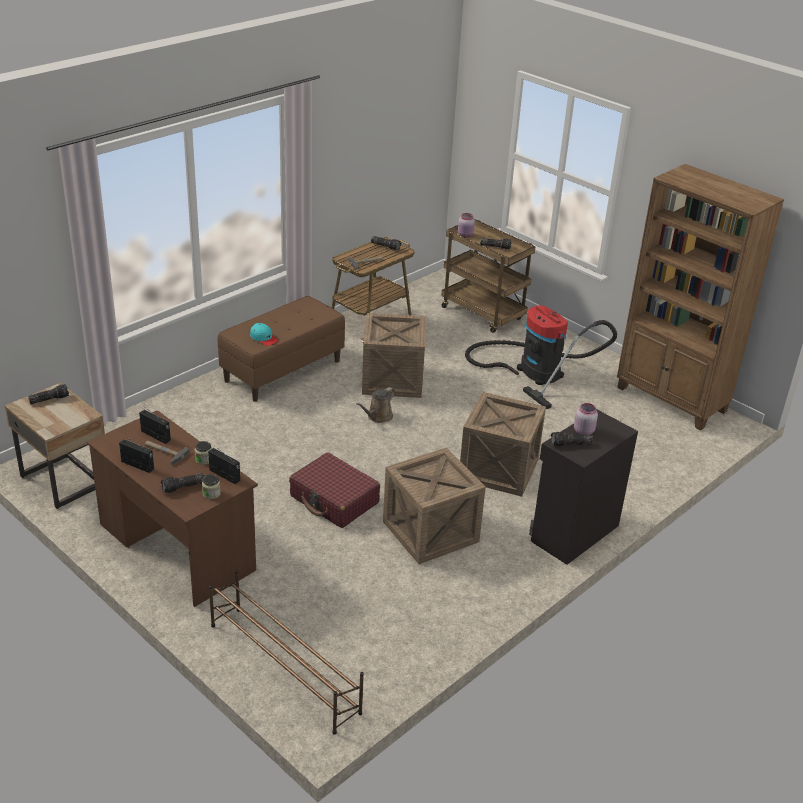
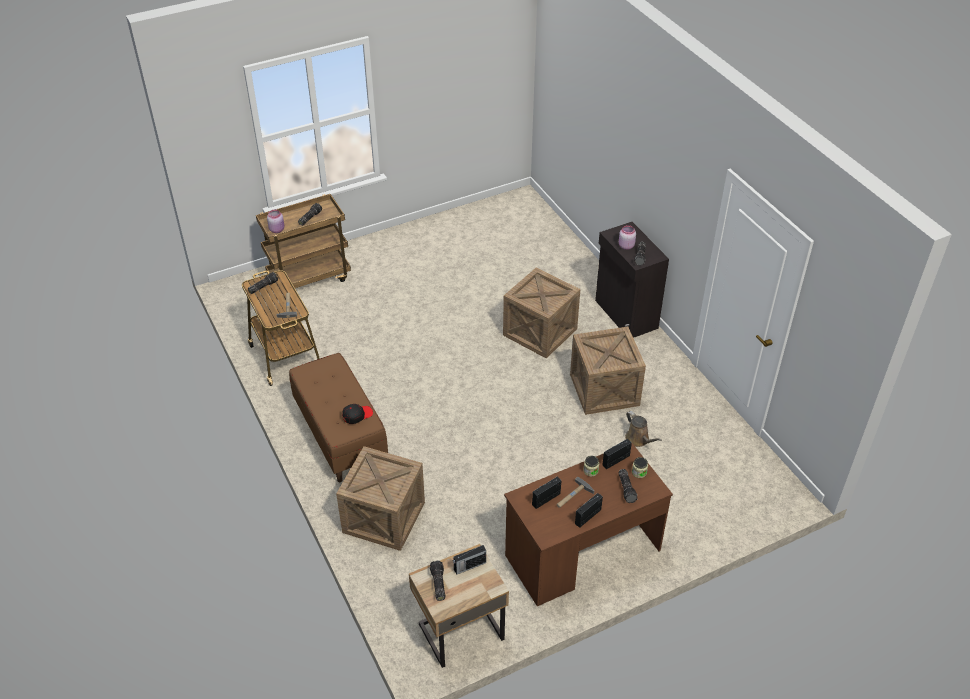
camera: 70 degrees left, 10 degrees up
(73, 413) = (469, 566): none -> radio
(264, 338) = (357, 415): turquoise cap -> black cap
(283, 667) = (734, 506): brown shoe rack -> none
(334, 500) = (549, 438): red suitcase -> none
(378, 417) = (442, 385): brown watering can -> brown watering can (638, 439)
(392, 379) = (389, 363): crate -> crate (384, 517)
(535, 370) = (414, 273): vacuum cleaner -> none
(671, 400) = (485, 215): brown bookcase -> none

